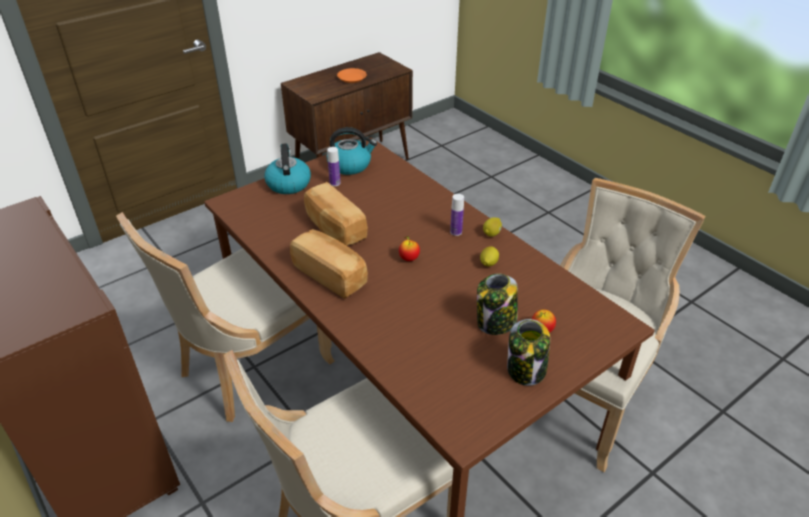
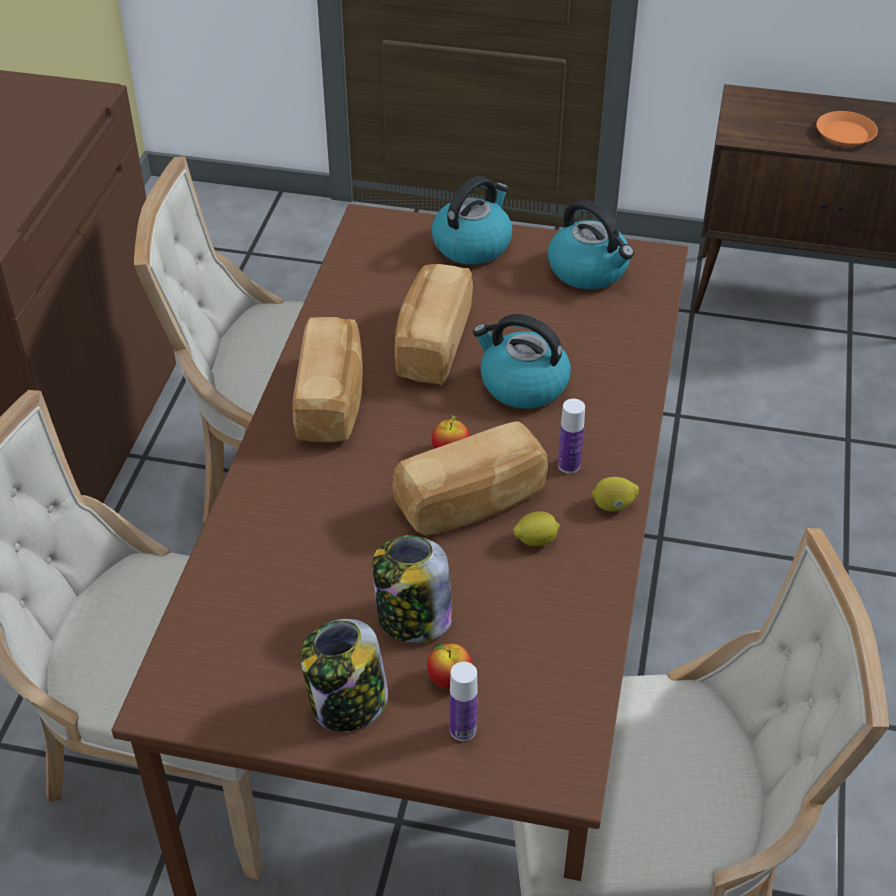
camera: 50 degrees right, 5 degrees up
(335, 183) = (528, 283): bottle -> bottle (463, 729)
(393, 218) = (522, 384): none -> kettle
(446, 269) = (472, 502): none -> bread

